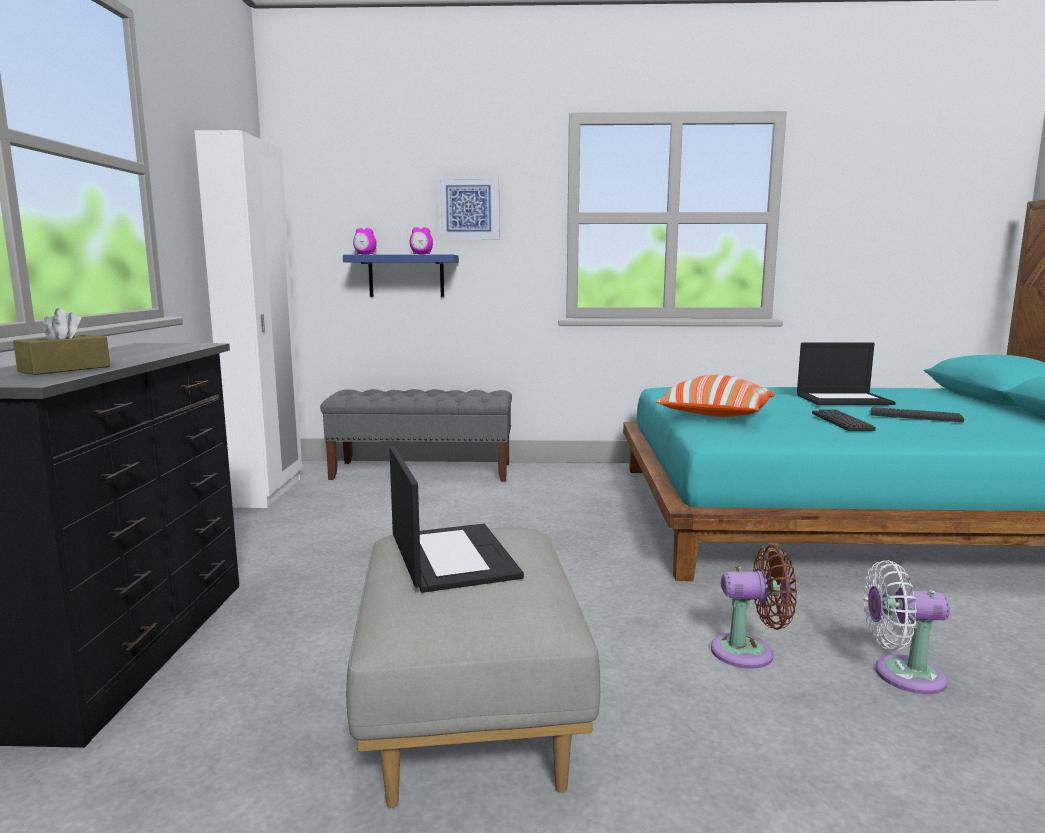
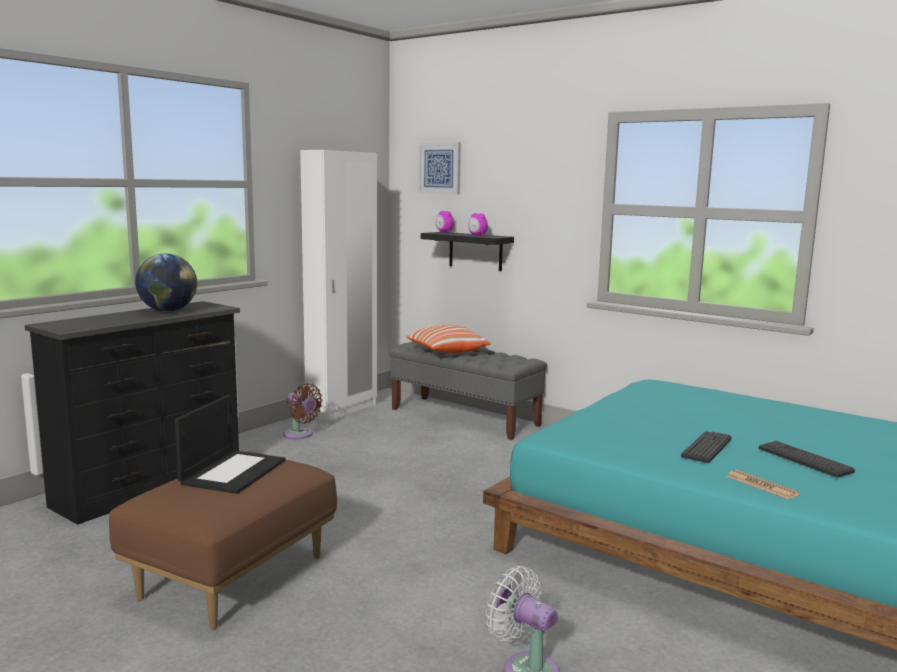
camera: 35 degrees right, 0 degrees up
(65, 369) = (104, 321): brown tissue box -> none
(129, 352) = (168, 311): none -> globe
(406, 276) = (475, 251): blue shelf -> black shelf
(467, 715) = (232, 576): grey ottoman -> brown ottoman
(468, 208) = (523, 196): picture -> picture (440, 168)
(715, 417) = (606, 418): pillow -> pillow (446, 352)
(749, 652) = (448, 611): brown fan -> brown fan (300, 435)
(844, 399) = (786, 427): laptop -> none
(943, 437) = (762, 485): none -> newspaper

